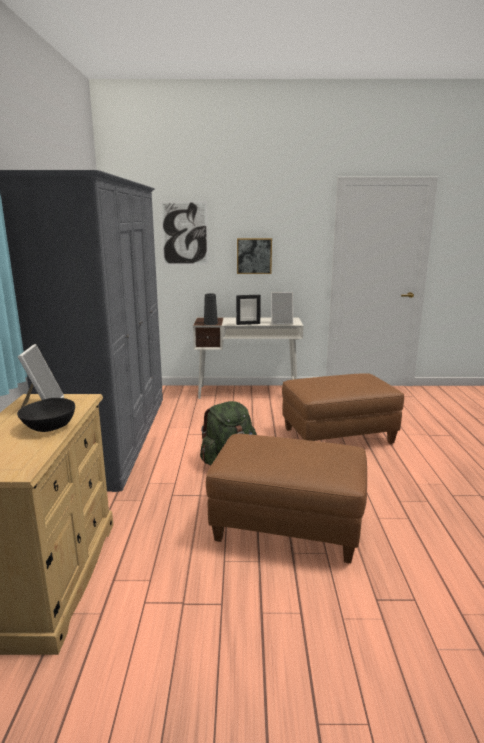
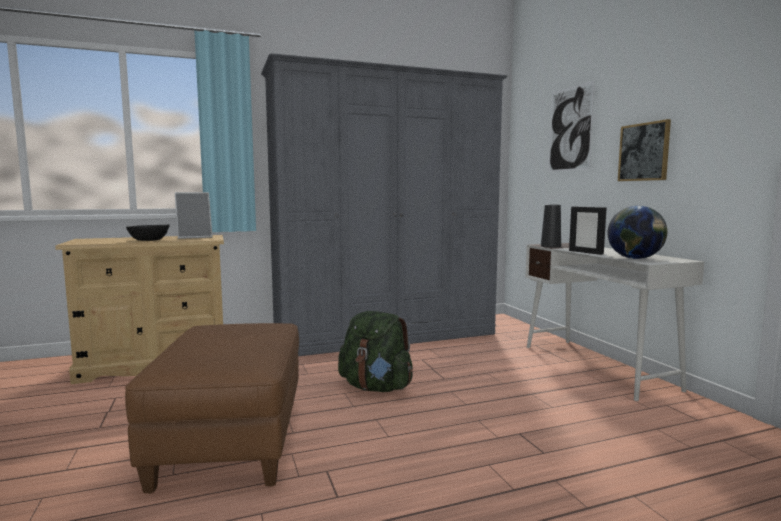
camera: 70 degrees right, 10 degrees down
(281, 323) = (635, 258): picture frame -> globe
(338, 436) = (529, 451): brown ottoman -> none

